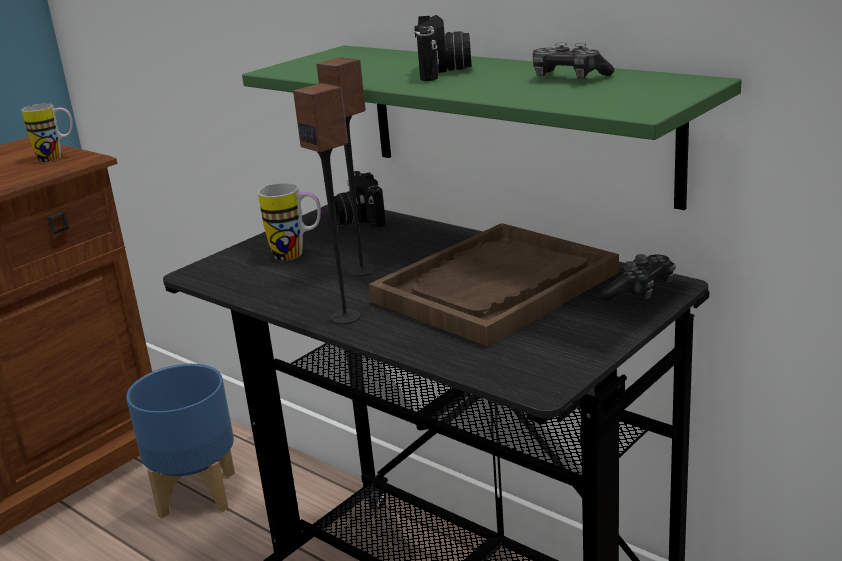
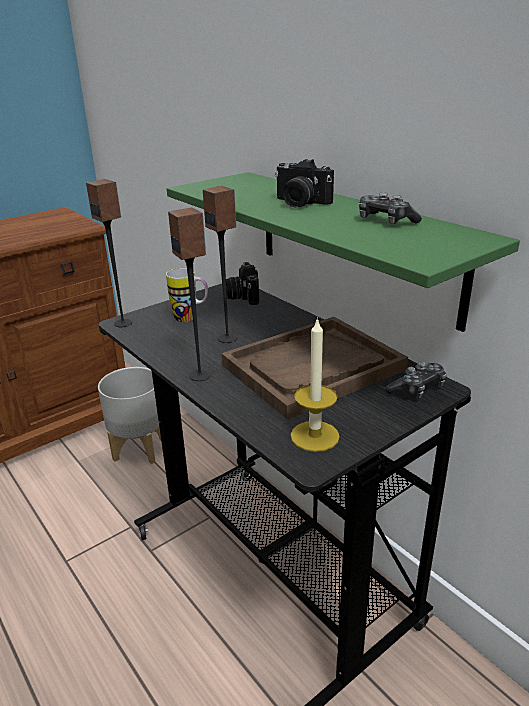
camera: 10 degrees right, 5 degrees up
(57, 158) = (74, 224): mug -> none
(197, 494) = (139, 449): blue planter -> grey planter
(200, 273) = (123, 323): none -> speaker
(444, 71) = (300, 203): camera -> camera turned 105 degrees clockwise
(532, 358) = (314, 436): none -> candle

